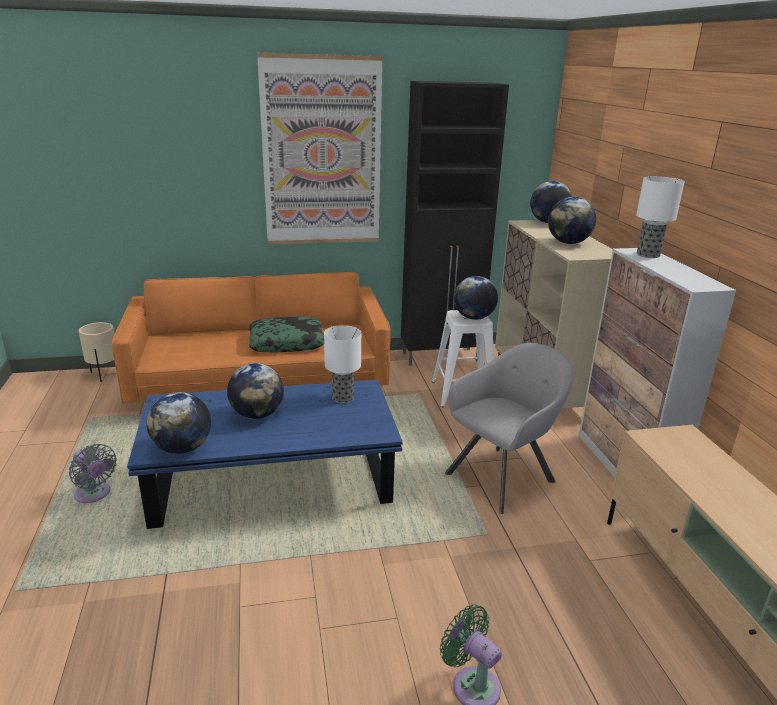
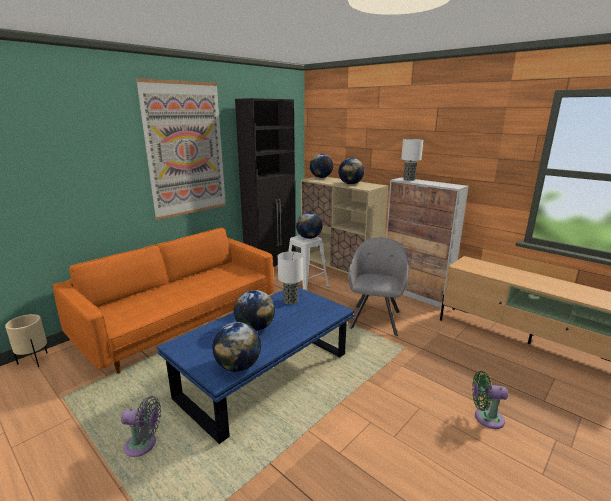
camera: 35 degrees left, 5 degrees down
(287, 342) = (202, 284): pillow -> none

